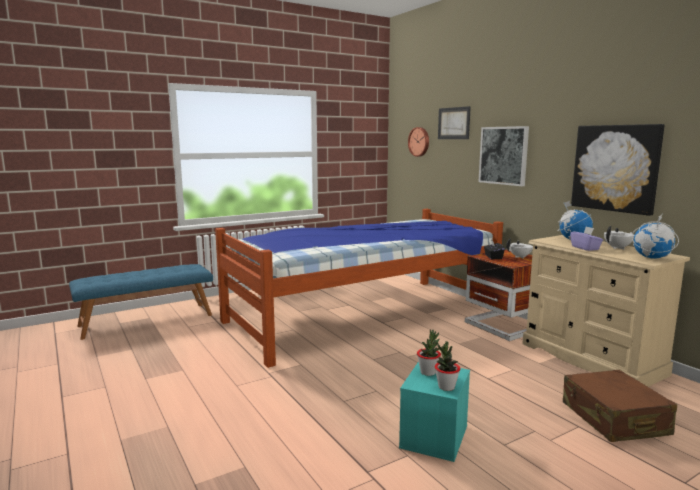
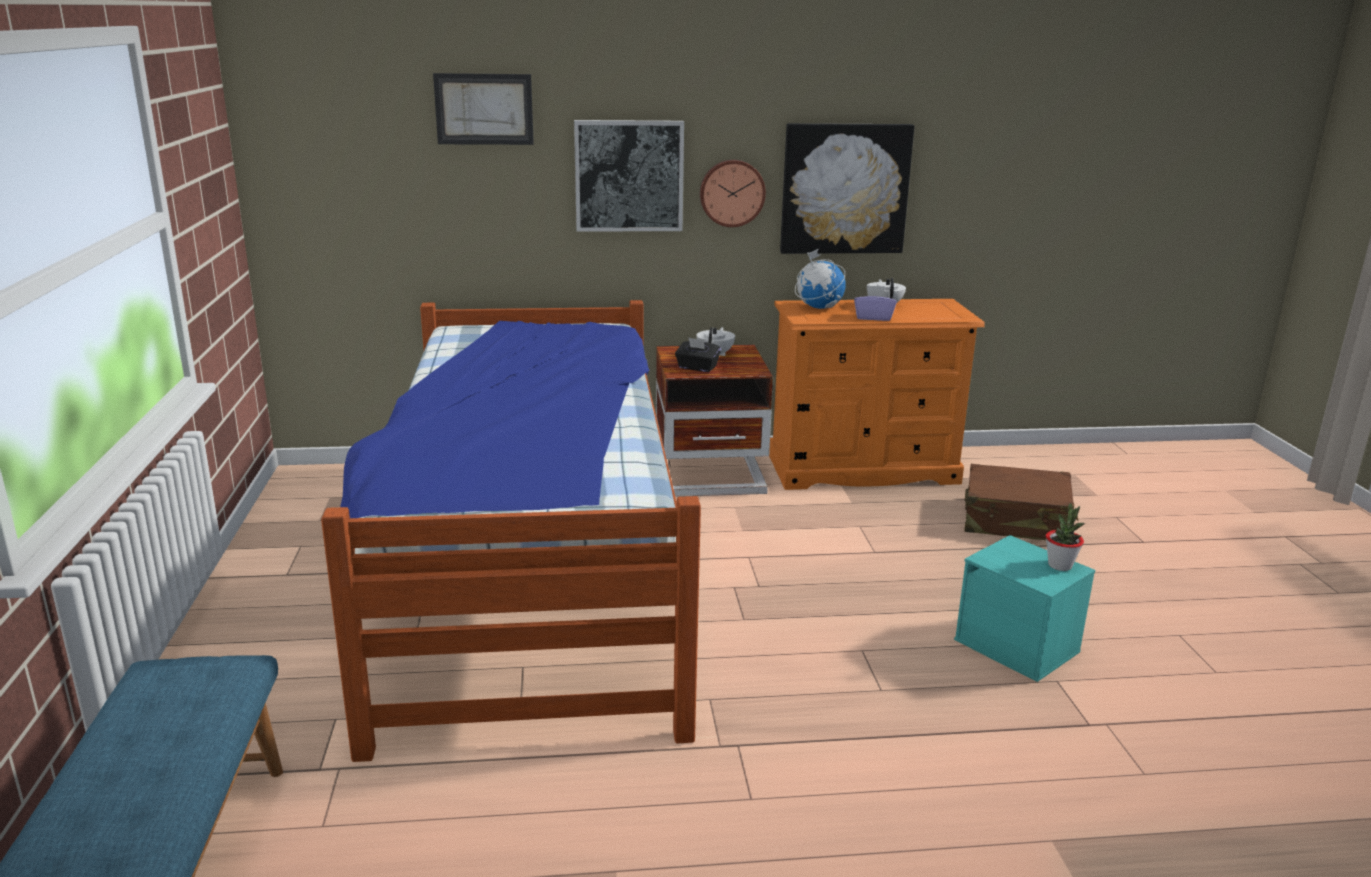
camera: 65 degrees left, 10 degrees up
(419, 141) = (369, 150): wall clock -> wall clock (732, 193)
(428, 372) = (1009, 563): potted plant -> none
(591, 359) = (863, 469): beige dresser -> orange dresser
(651, 258) = (949, 311): globe -> none

